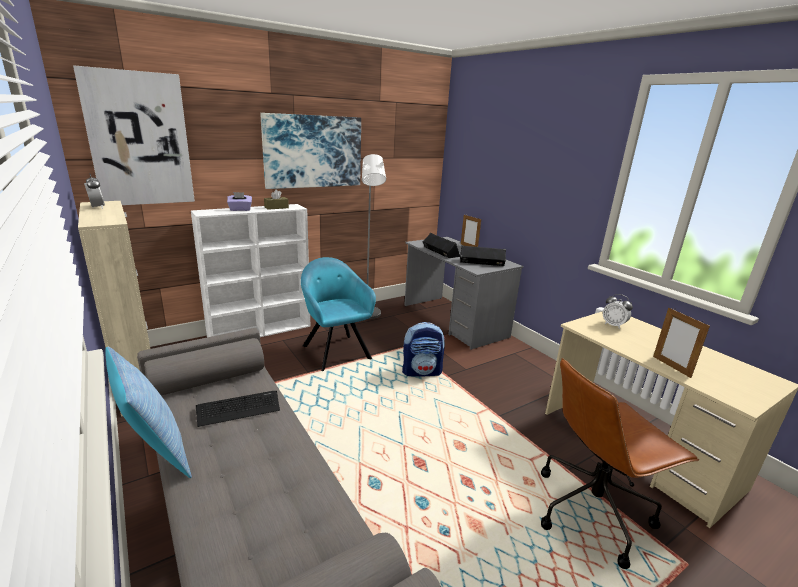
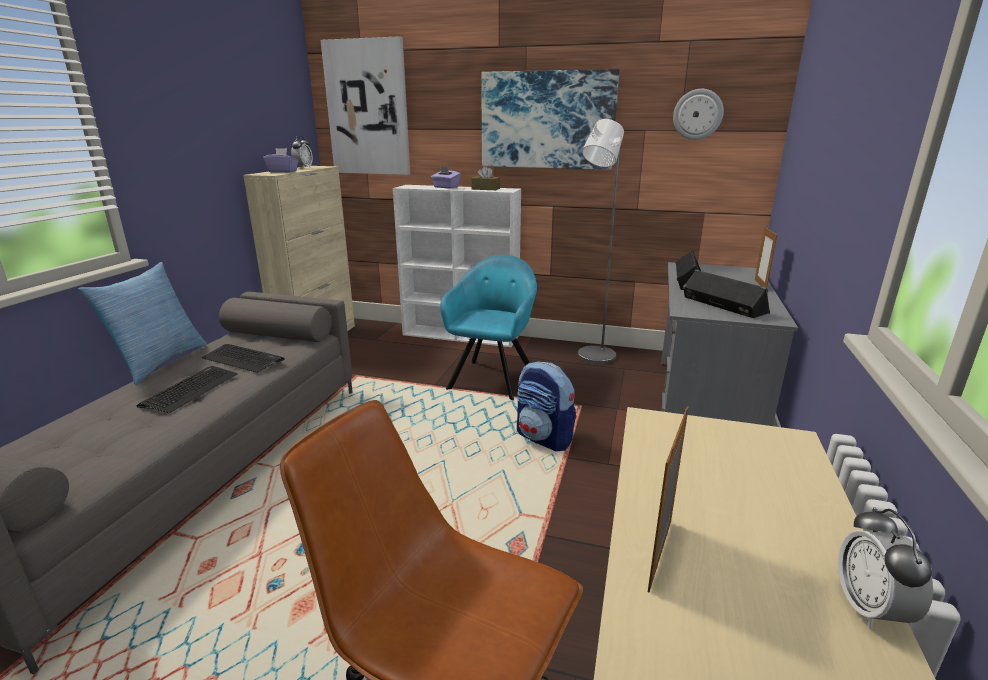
camera: 50 degrees right, 0 degrees up
(105, 216) = (283, 172): none -> purple tissue box
(259, 450) = (190, 390): none -> keyboard
(403, 148) = (697, 114): none -> wall clock
(613, 325) = (732, 450): alarm clock -> alarm clock (870, 609)

